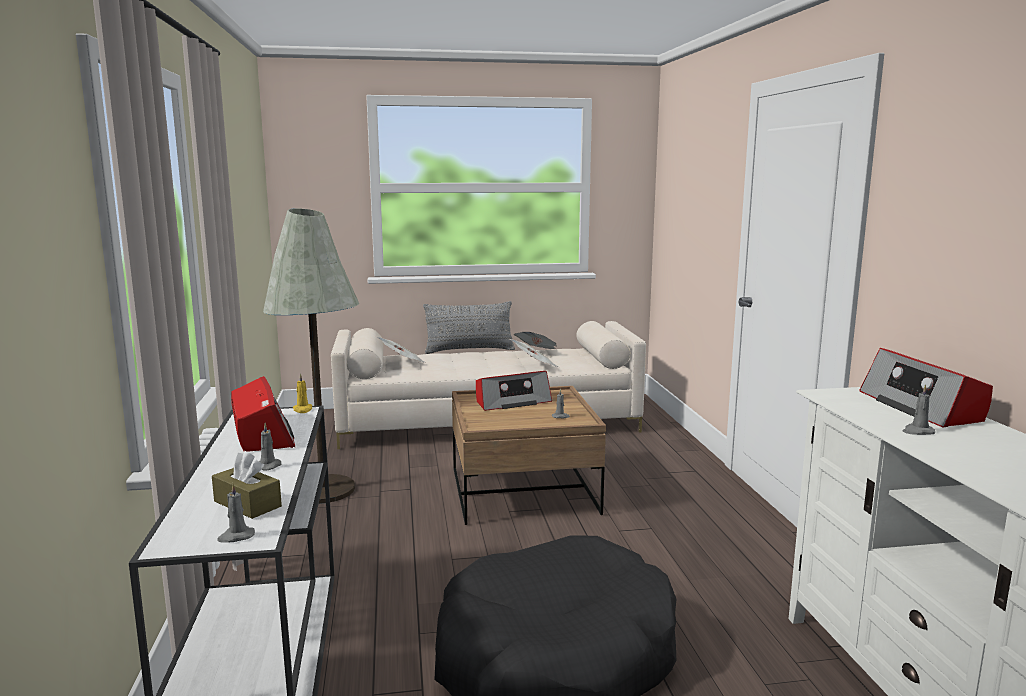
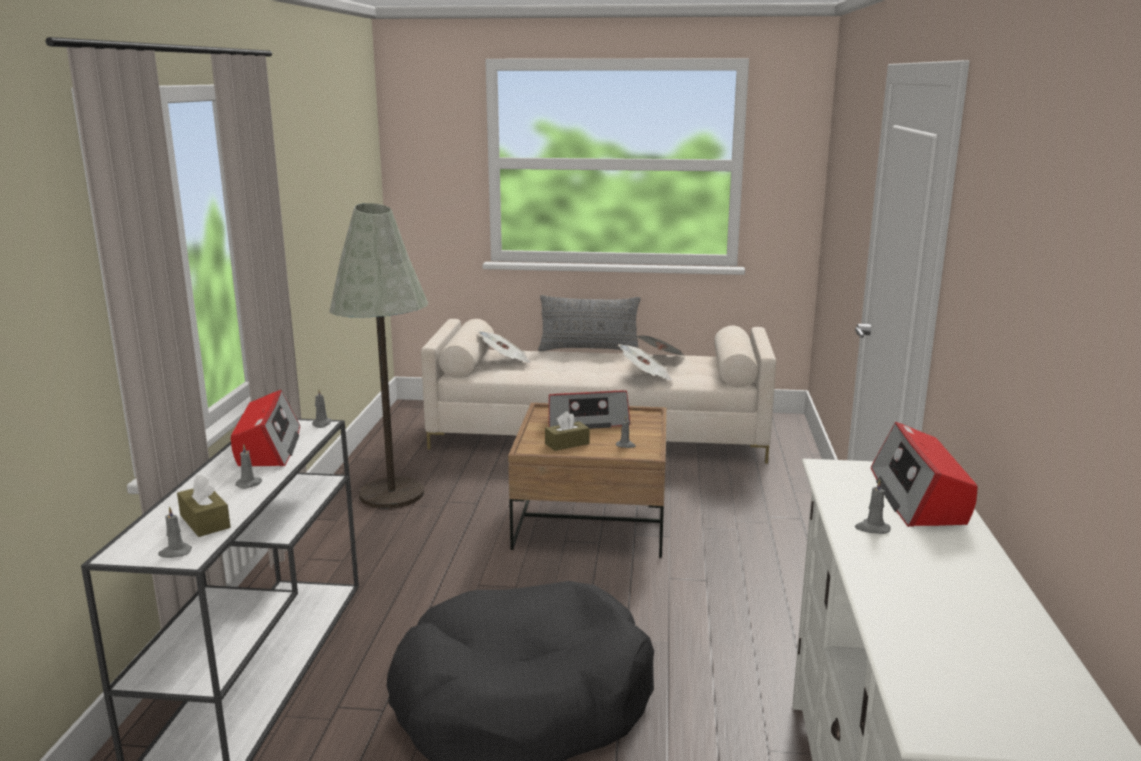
camera: 15 degrees right, 5 degrees up
(303, 410) = (321, 424): yellow candle -> grey candle
(508, 420) = (567, 444): none -> brown tissue box

